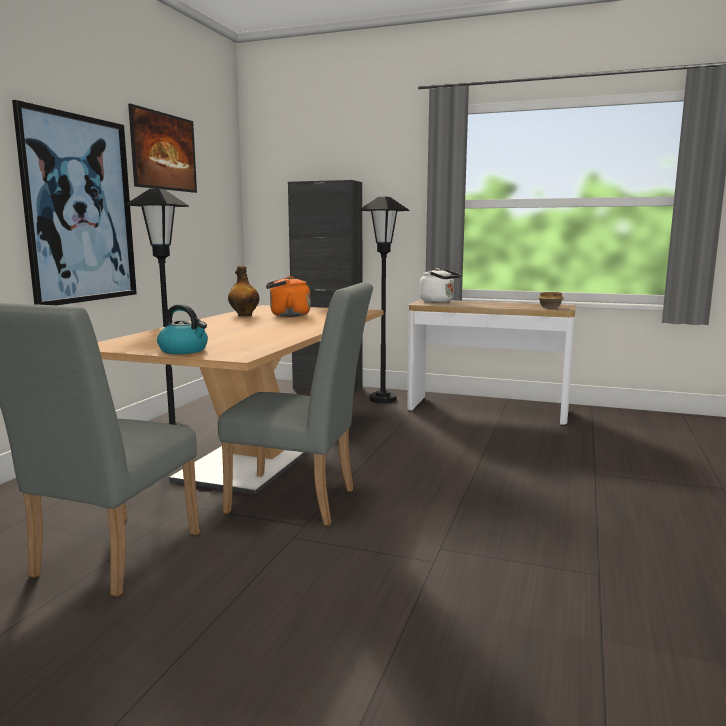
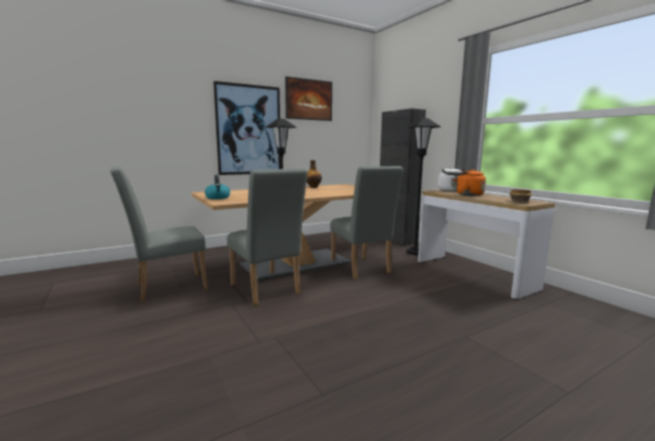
camera: 40 degrees right, 0 degrees up
(287, 315) = (331, 189): orange kettle -> orange kettle (467, 195)
(364, 436) = (362, 269): none -> grey chair

